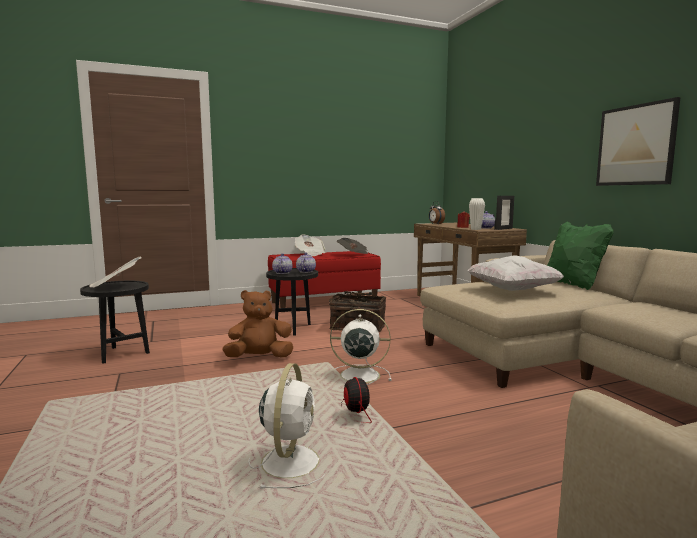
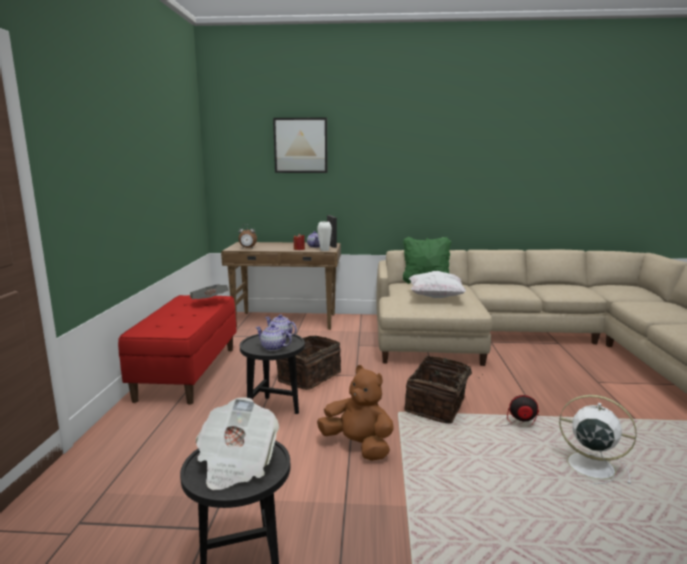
camera: 65 degrees left, 5 degrees up
(259, 358) = (358, 446): brown plush toy -> brown plush toy turned 120 degrees clockwise
(310, 254) = (162, 317): newspaper -> none
(357, 375) = (437, 406): white fan -> basket
(635, 145) = (435, 180): picture -> picture (300, 145)

